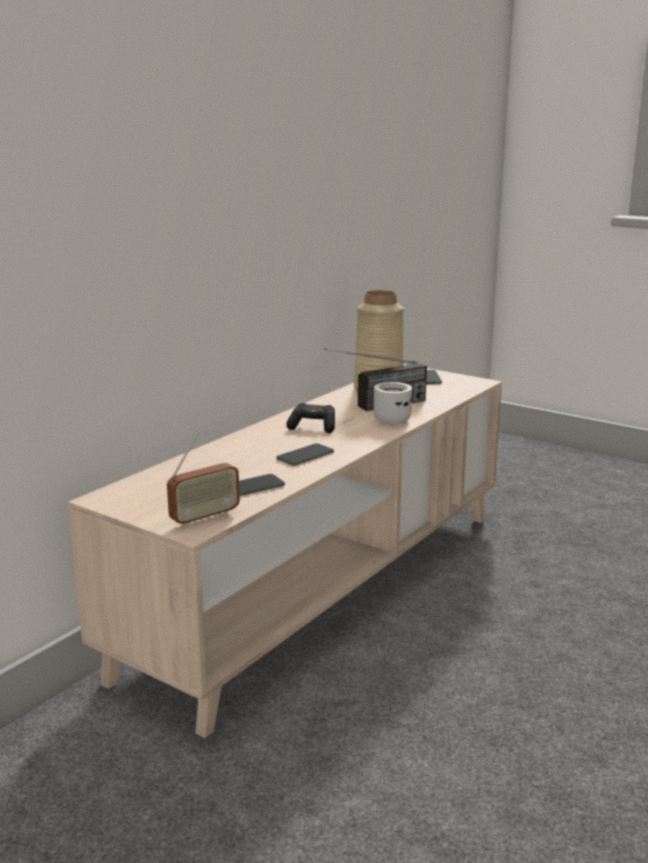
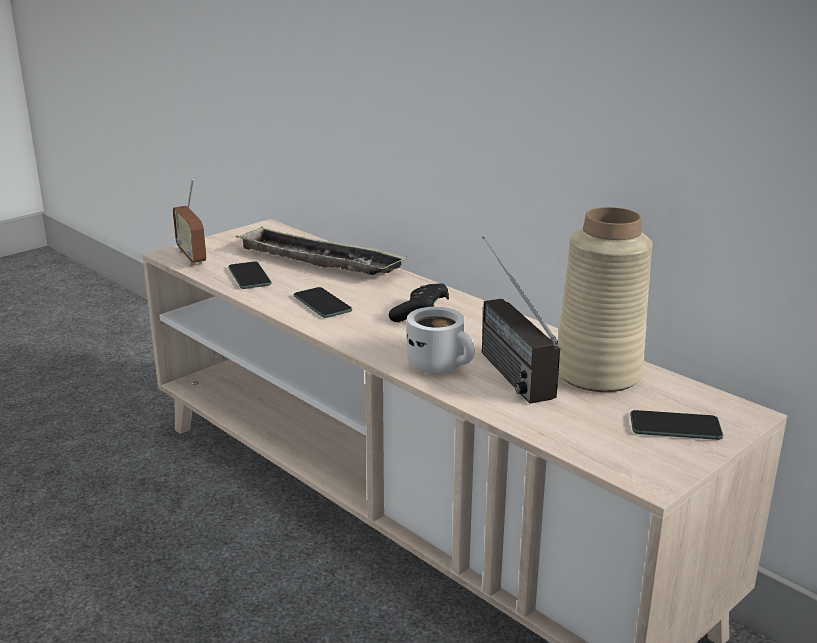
camera: 100 degrees right, 5 degrees up
(206, 466) = (319, 261): none -> tray

